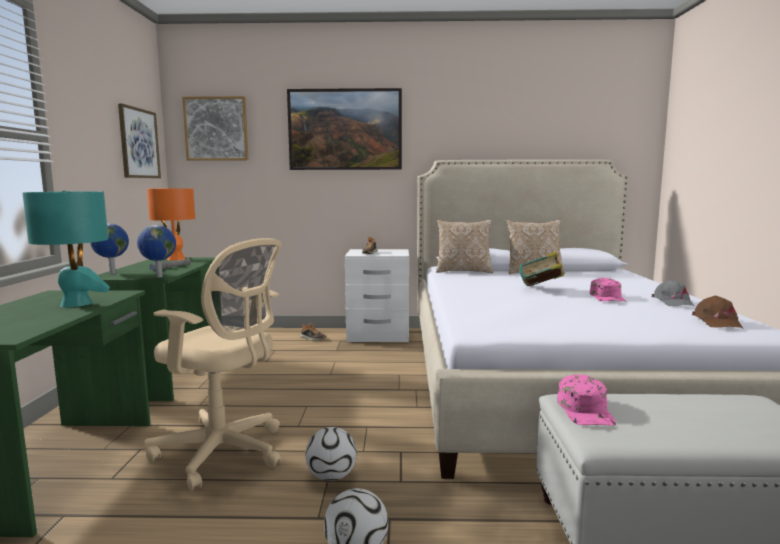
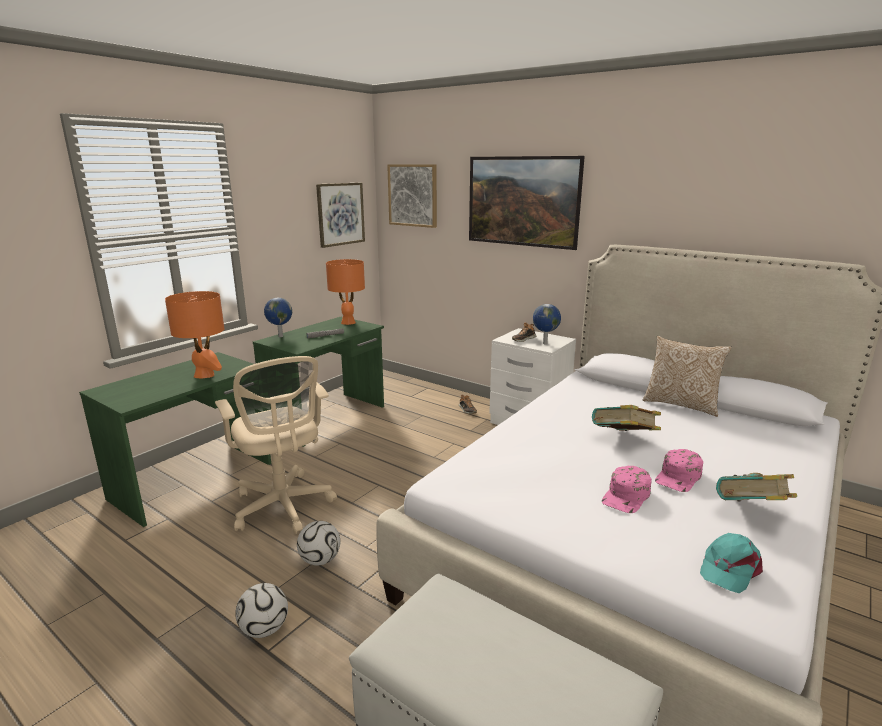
camera: 35 degrees right, 10 degrees up
(76, 304) = (204, 375): turquoise table lamp -> orange table lamp
(158, 277) = (297, 349): globe -> globe (544, 343)
(463, 271) = (600, 384): pillow -> none
(586, 410) = (431, 609): pink cap -> pink cap (626, 496)
(672, 302) = (751, 513): grey cap -> book
(716, 322) = (729, 568): brown cap -> turquoise cap

